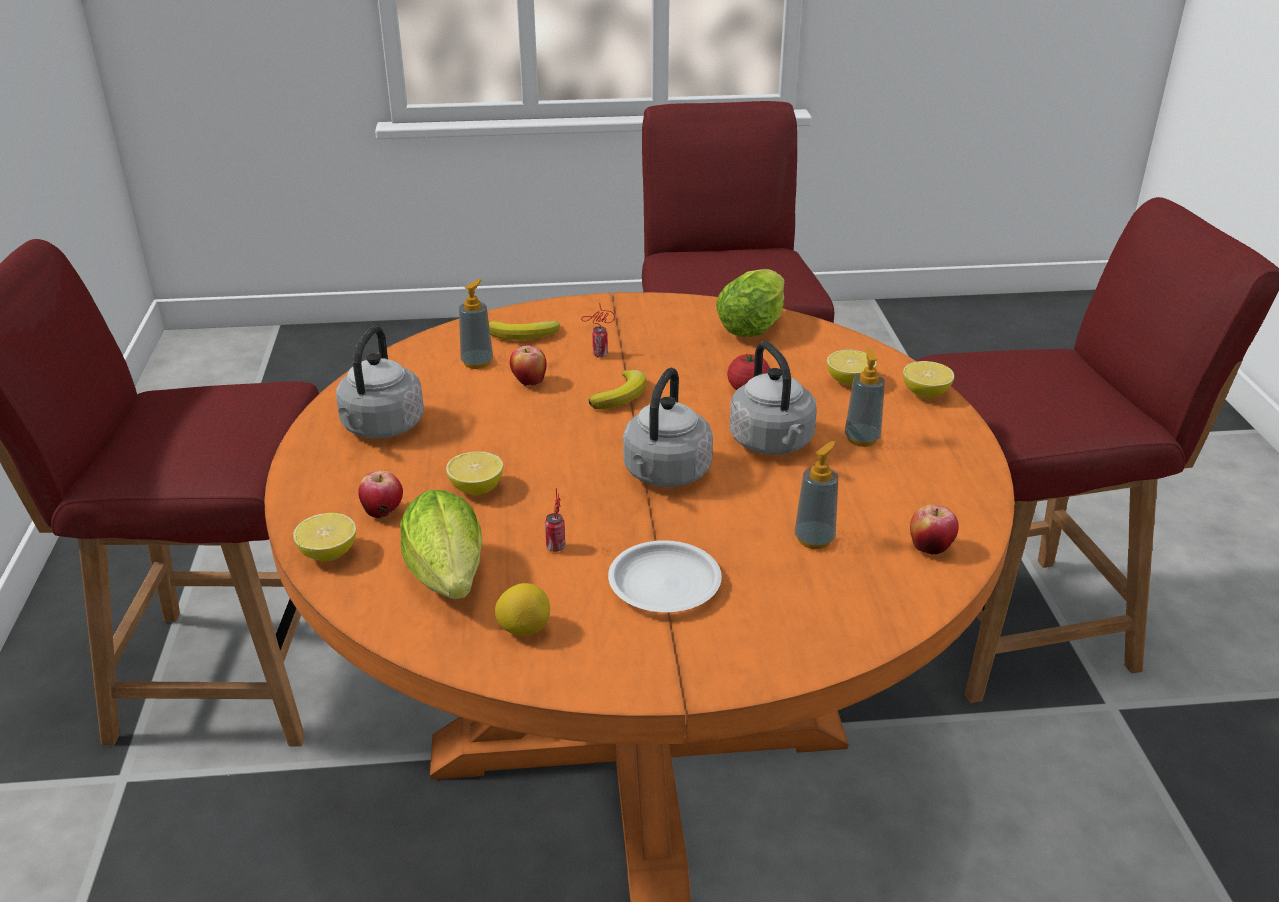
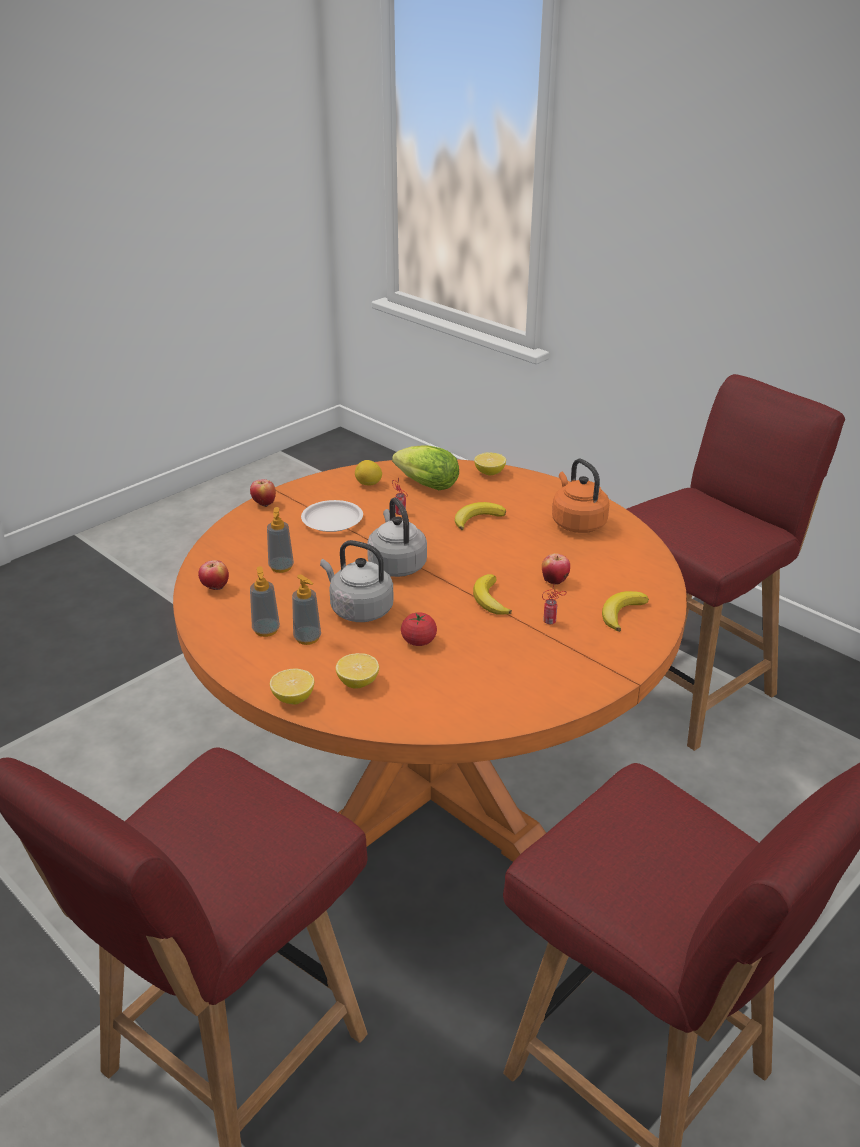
camera: 140 degrees right, 0 degrees up
(381, 428) = (577, 522): grey kettle -> orange kettle
(383, 513) = (498, 493): apple -> apple (264, 504)
(476, 488) = (477, 518): lemon -> banana
(477, 362) = (608, 579): soap dispenser -> soap dispenser (266, 630)
(754, 325) = (486, 705): lettuce -> none

